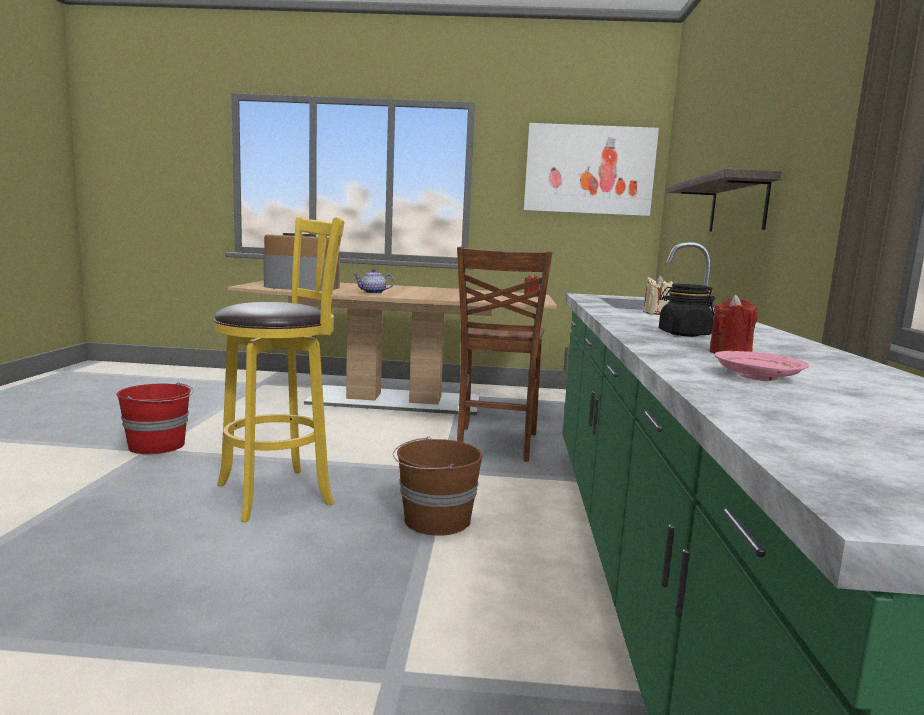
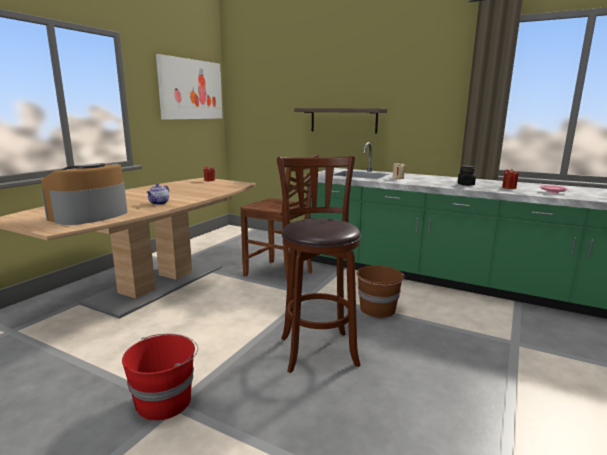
camera: 65 degrees left, 5 degrees up
(281, 492) = (317, 348): yellow stool -> brown stool

